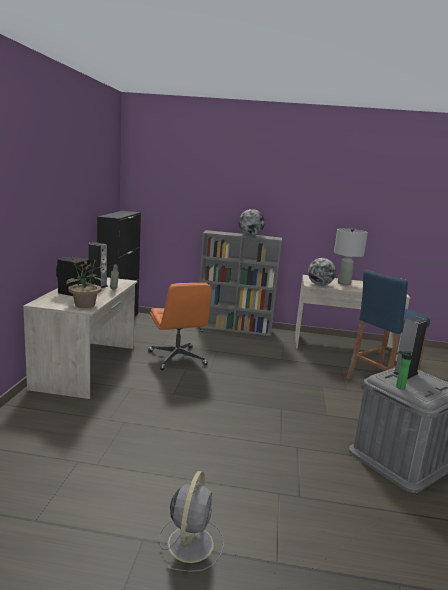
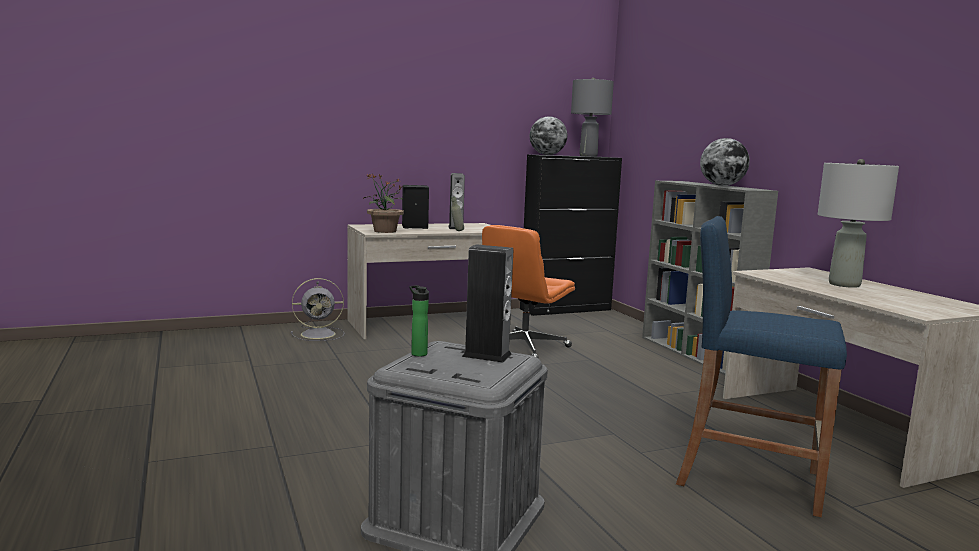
camera: 60 degrees right, 5 degrees down
(124, 213) = (588, 156): none -> grey table lamp
(191, 542) = (159, 421): grey fan -> grey fan (320, 334)
(319, 285) = (771, 275): globe -> globe (547, 155)

